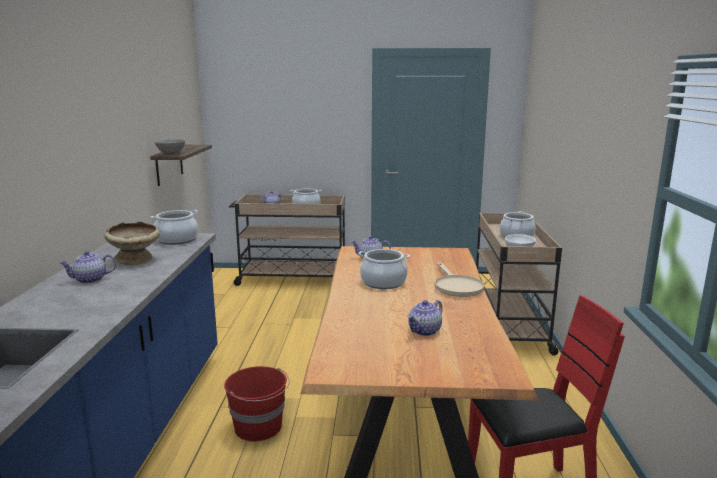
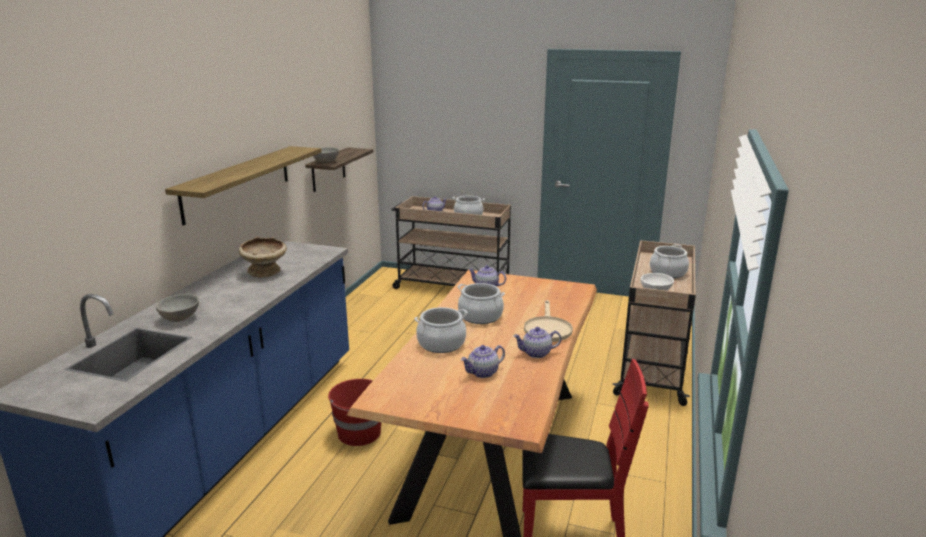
camera: 15 degrees right, 5 degrees up
(53, 312) = (180, 319): none -> grey bowl
(90, 280) = (220, 289): teapot -> teapot (536, 353)
(91, 166) = (238, 182): none -> shelf
(177, 240) = (310, 253): cooking pot -> cooking pot (441, 344)

